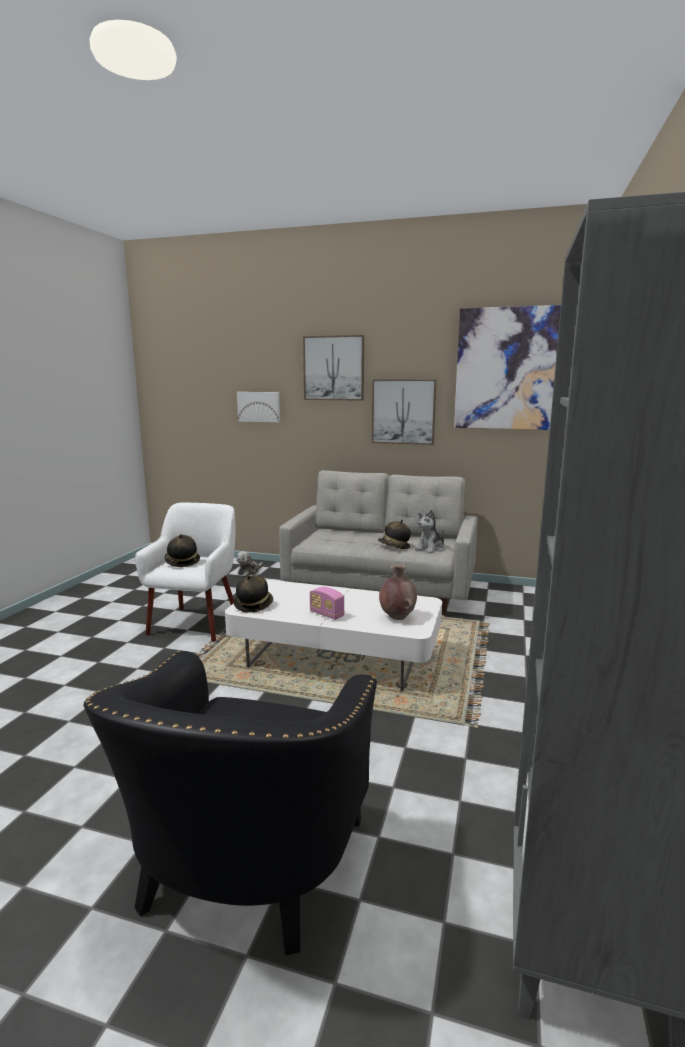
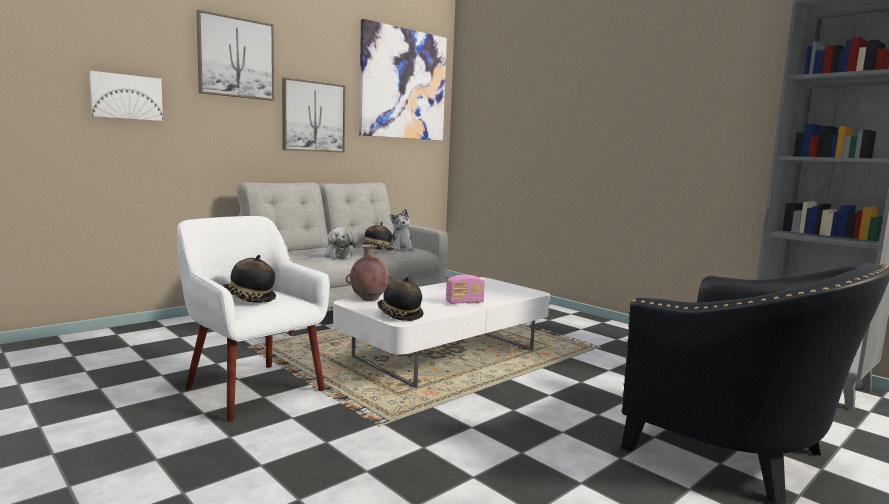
camera: 60 degrees left, 5 degrees down
(249, 572) = (154, 336): plush toy -> plush toy (338, 256)
(397, 617) = (501, 290): brown vase -> brown vase (368, 299)

